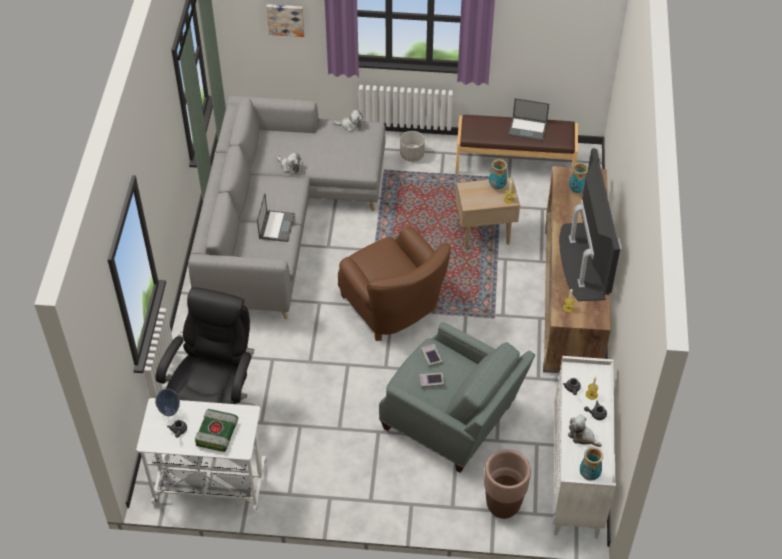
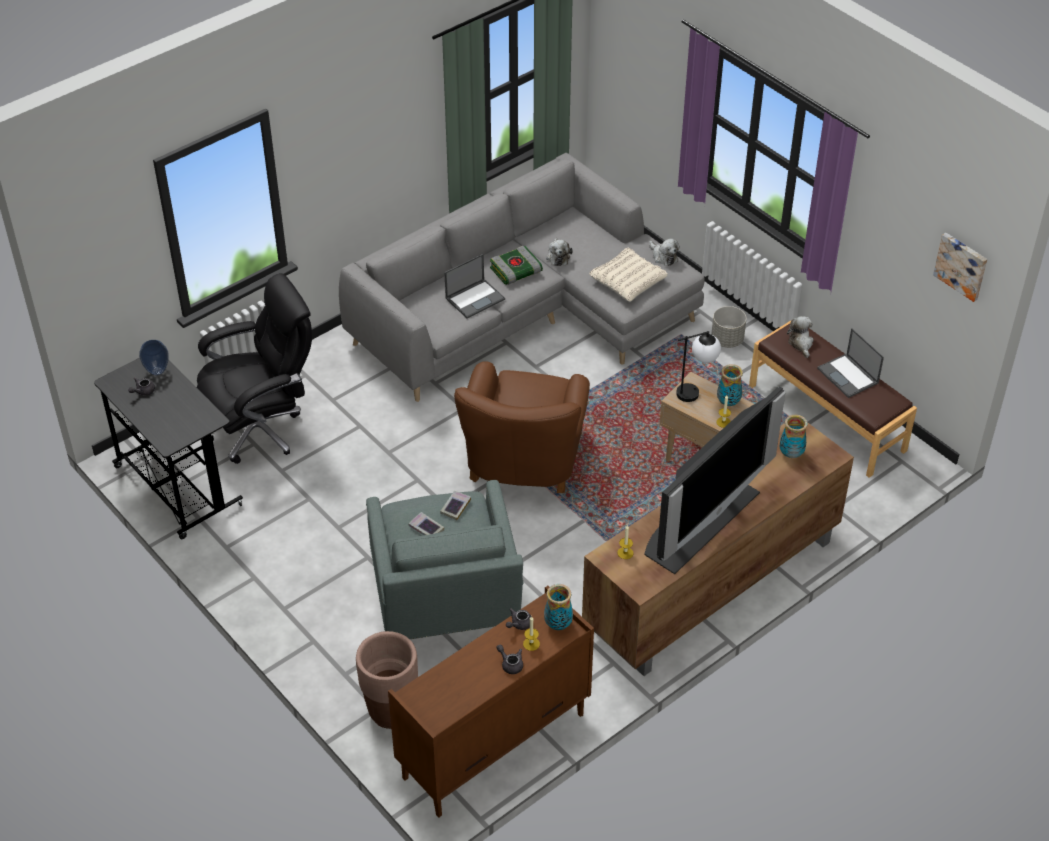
camera: 45 degrees right, 5 degrees down
(209, 483) = (178, 486): white desk -> black desk
(217, 434) = (167, 417): book -> book (515, 271)
(285, 19) = (656, 93): picture -> picture (962, 265)
(349, 153) = (628, 281): none -> beige pillow
(473, 192) = (696, 391): none -> table lamp
(576, 477) = (493, 746): white cabinet -> brown cabinet
(582, 436) = (468, 672): plush toy -> plush toy (801, 343)
(589, 475) = (426, 711): vase -> vase (558, 625)

